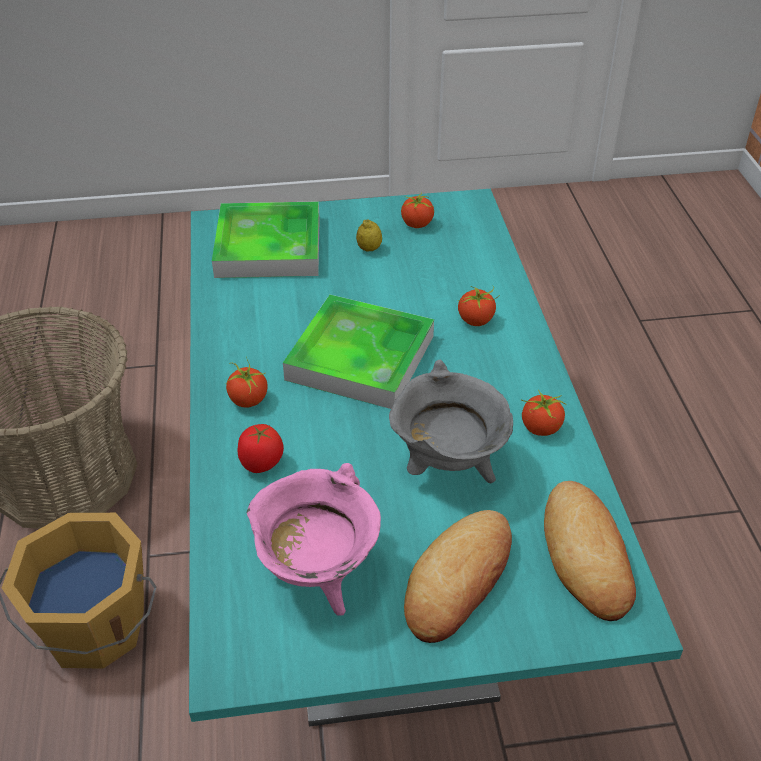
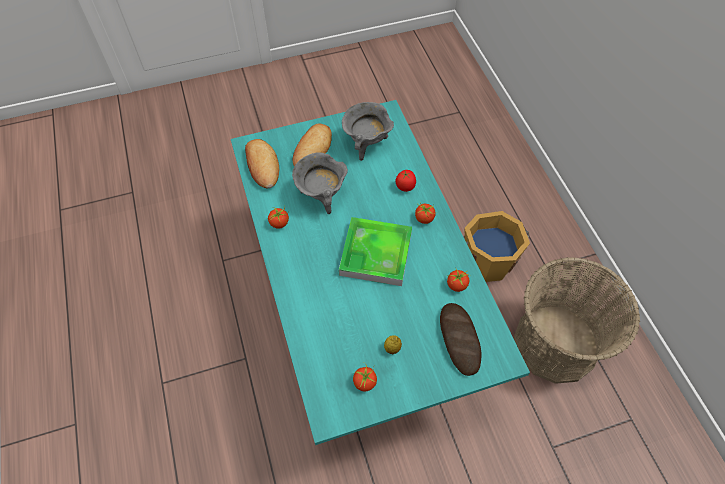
camera: 170 degrees right, 15 degrees up
(268, 246) = (459, 340): tray -> bread
(318, 576) = (366, 144): pink cooking pot -> grey cooking pot
(476, 320) = (315, 292): tomato -> tomato (456, 285)

